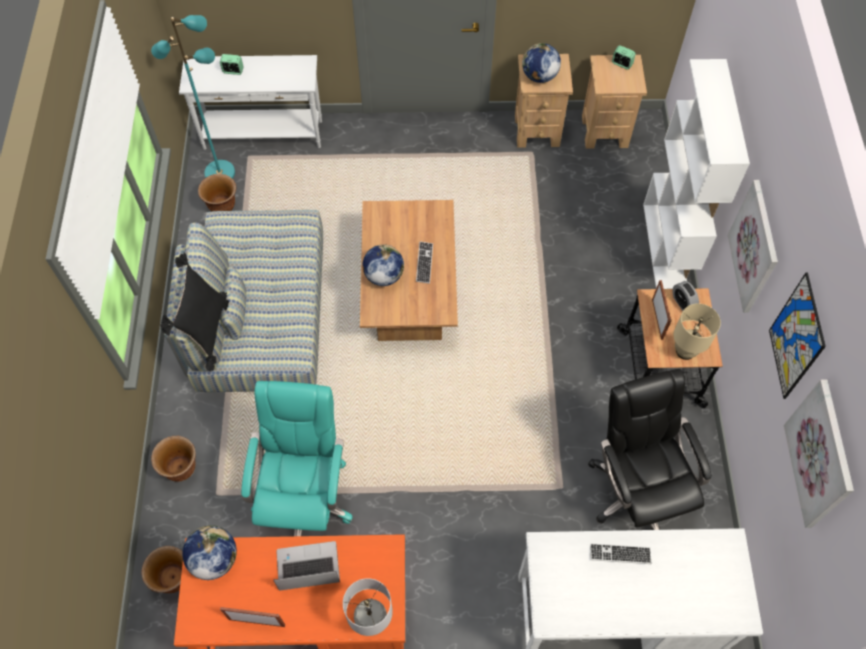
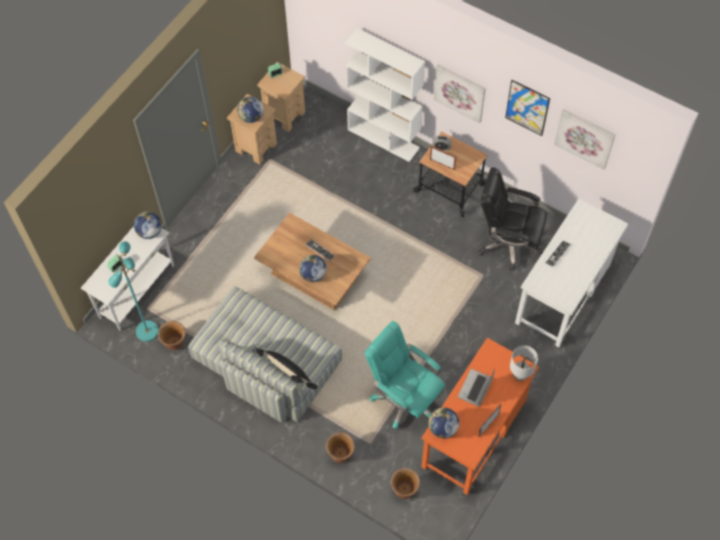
camera: 55 degrees left, 0 degrees up
(301, 73) = (149, 232): none -> globe
(685, 351) = (468, 164): beige table lamp -> none

